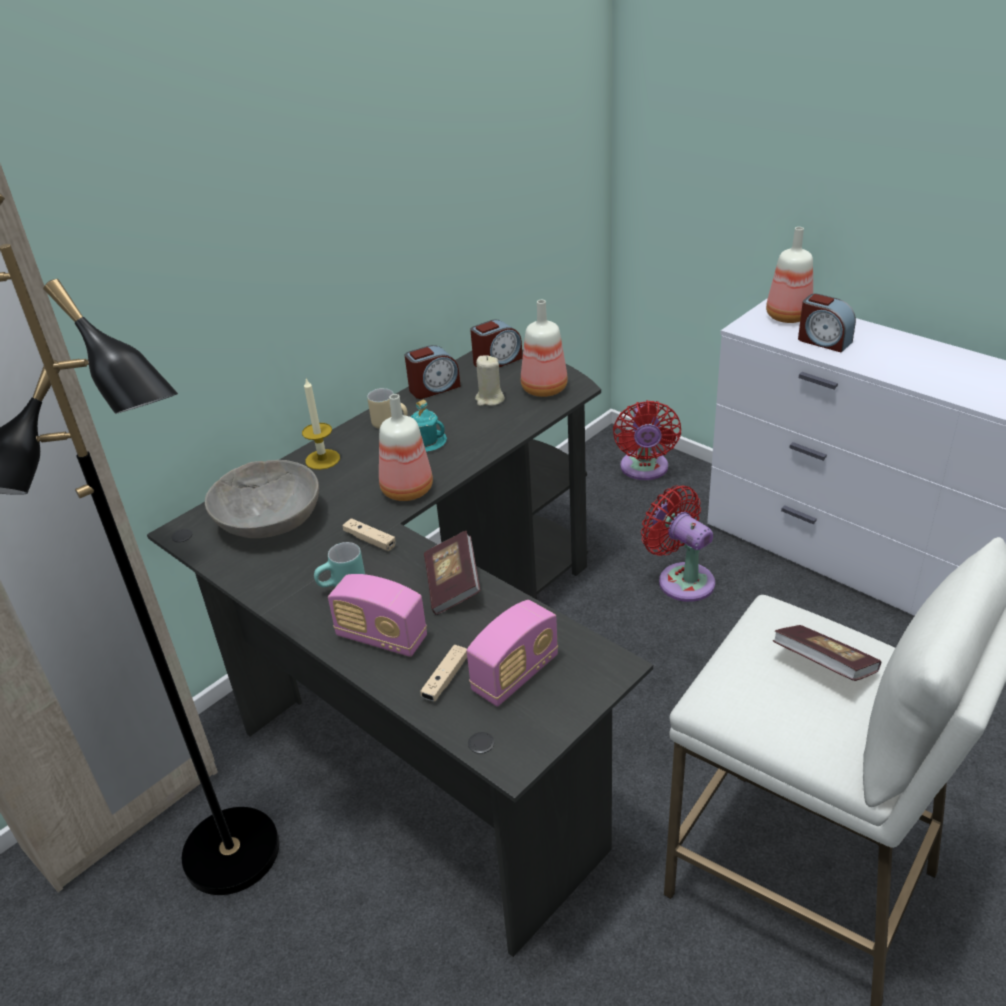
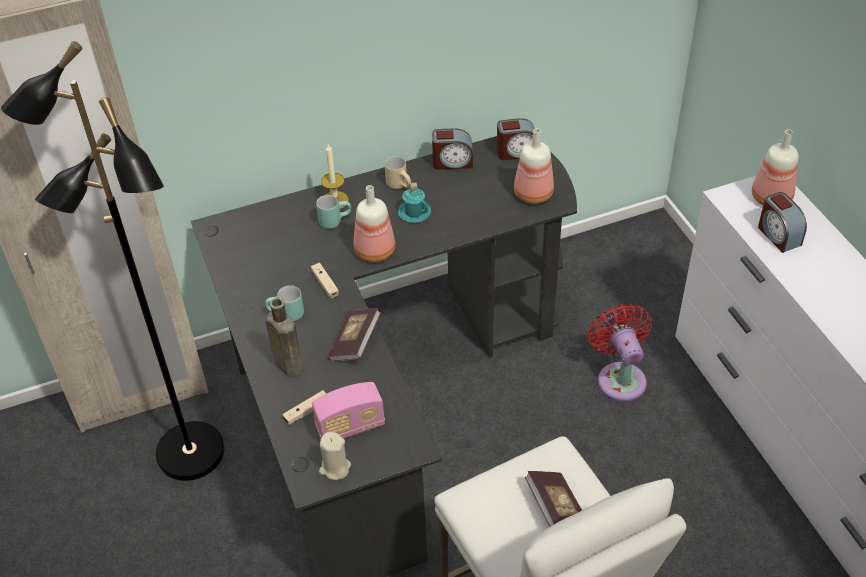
camera: 25 degrees right, 10 degrees up
(268, 520) = (270, 240): grey bowl -> none
(336, 477) = (334, 220): none -> turquoise mug
(381, 638) = (287, 364): radio -> brown bottle
(489, 399) = (486, 189): beige candle -> beige candle (335, 468)
(644, 469) = (659, 264): red fan -> none

